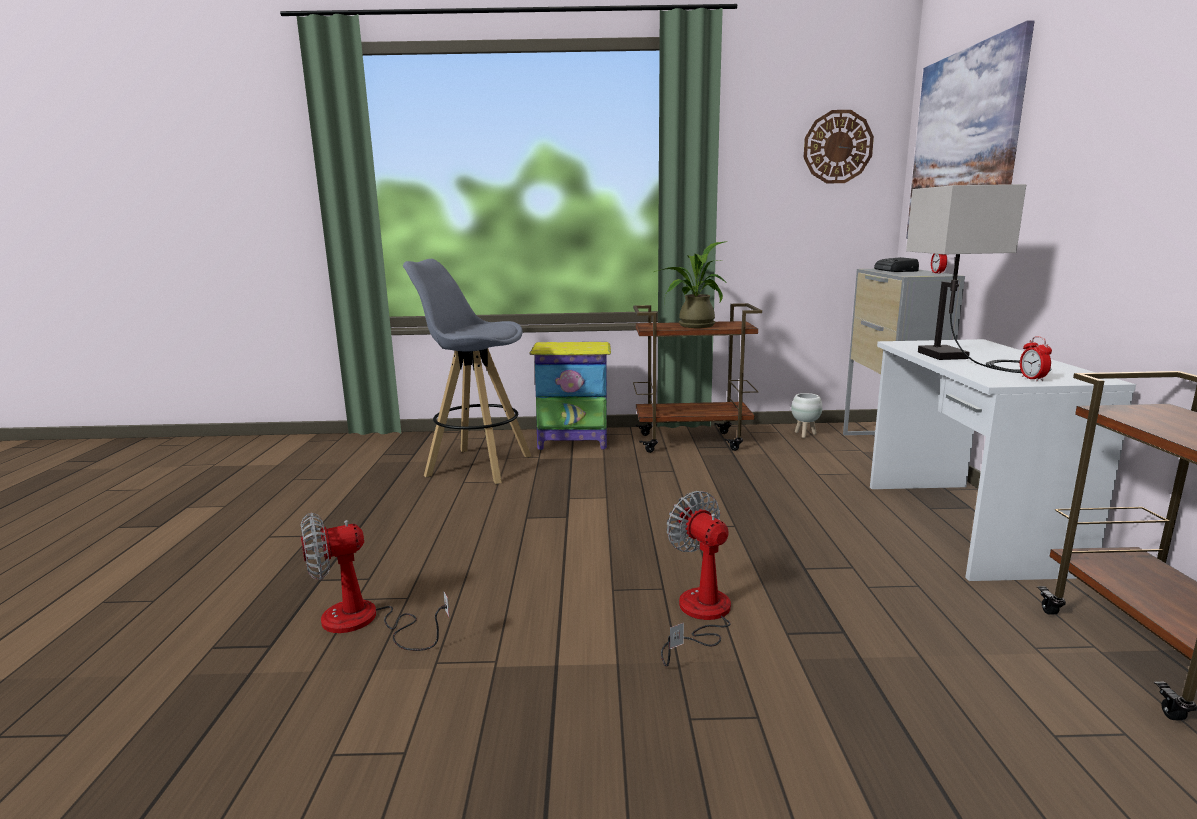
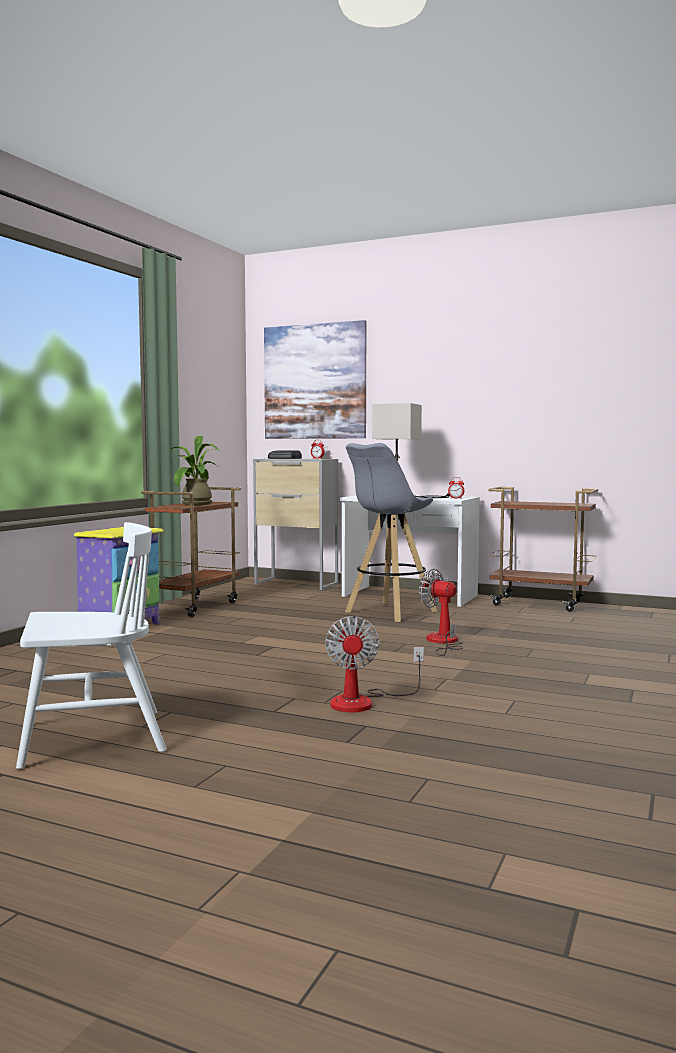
camera: 65 degrees left, 10 degrees down
(237, 528) = (92, 738): none -> white chair
(477, 465) = (108, 655): grey stool -> grey stool (388, 612)
(699, 616) = (443, 642): fan -> fan turned 45 degrees clockwise
(805, 435) = (239, 589): white planter -> none
(837, 147) = (220, 371): wall clock -> none

